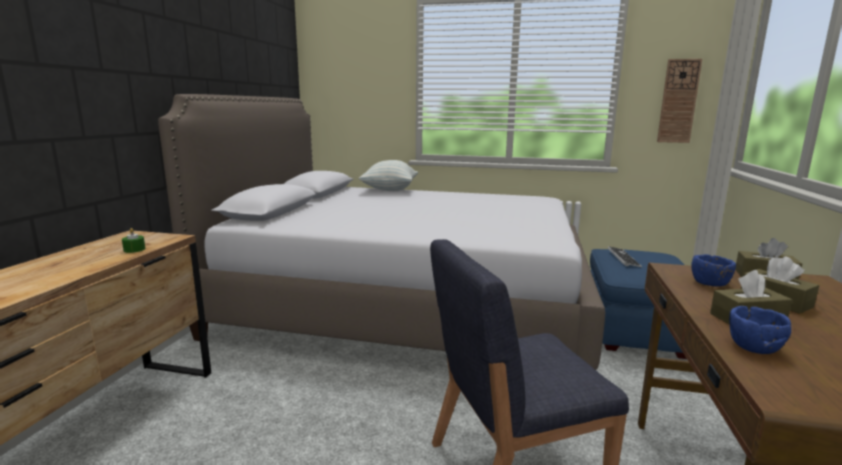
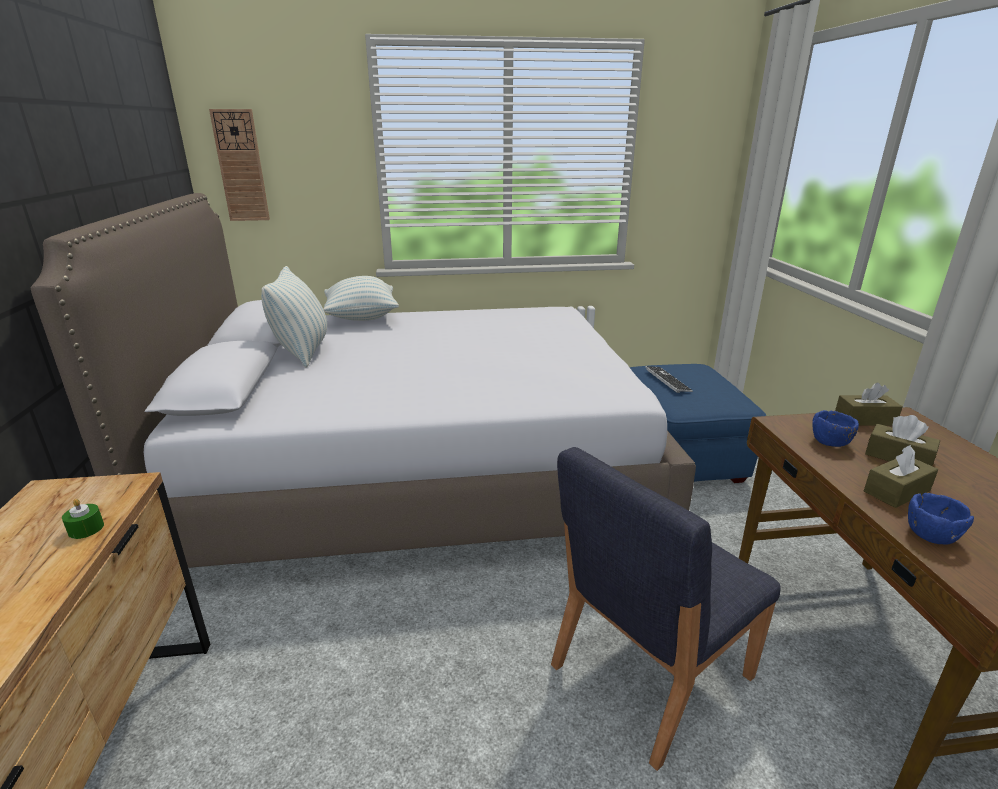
camera: 20 degrees left, 10 degrees up
(334, 201) = (303, 352): none -> pillow
(678, 101) = (695, 182): wall clock -> wall clock (241, 166)

